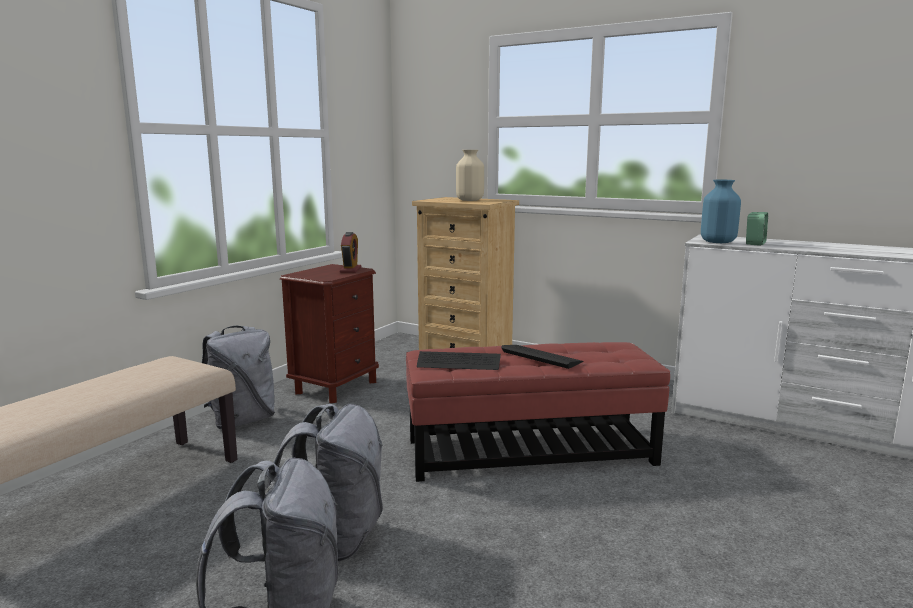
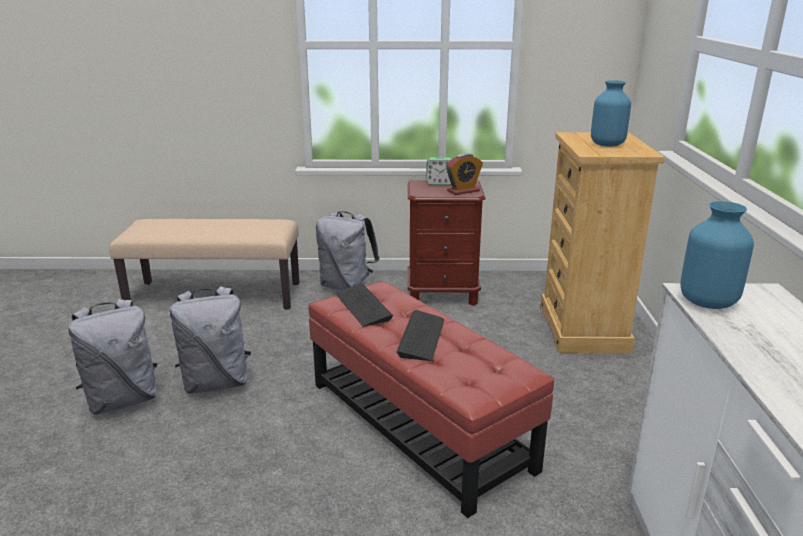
camera: 60 degrees right, 10 degrees up
(470, 200) = (607, 144): beige vase -> blue vase
(755, 243) = (748, 328): alarm clock -> alarm clock (439, 183)

